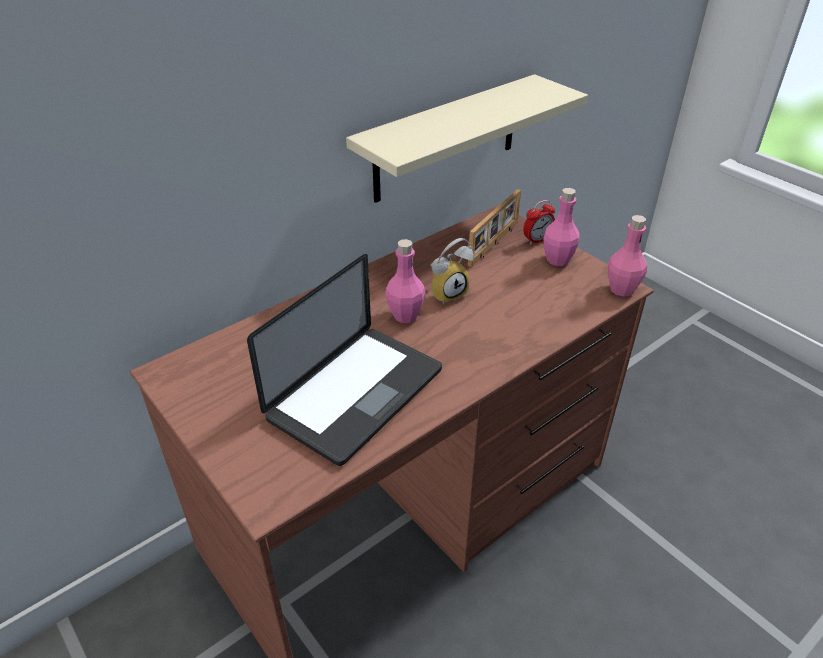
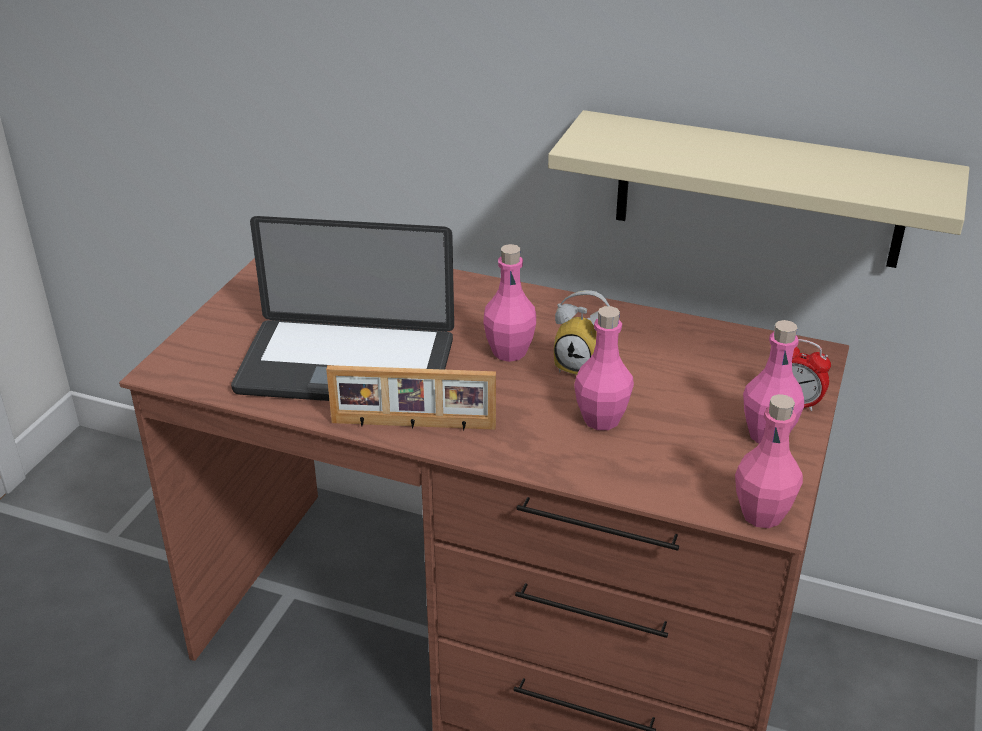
camera: 60 degrees right, 5 degrees down
(494, 244) = (739, 370): picture frame -> picture frame (413, 425)
(504, 307) = (601, 419): none -> pink bottle

